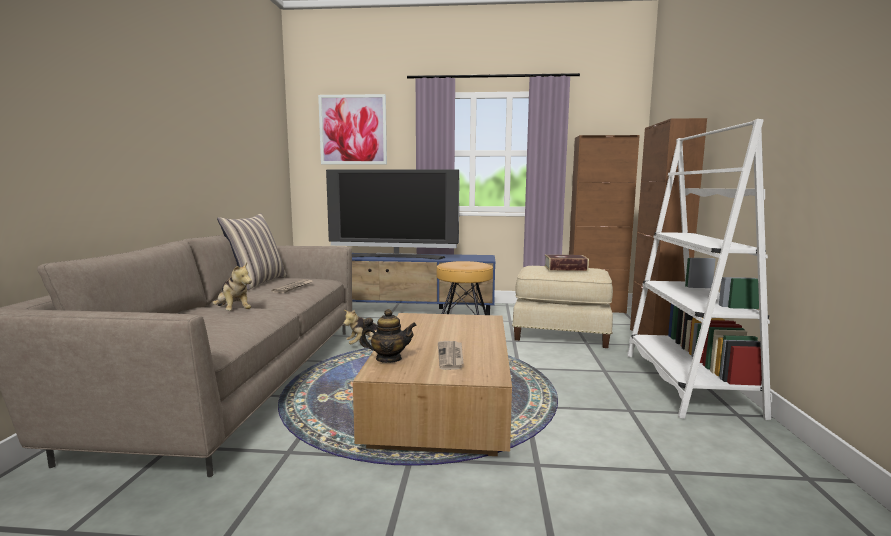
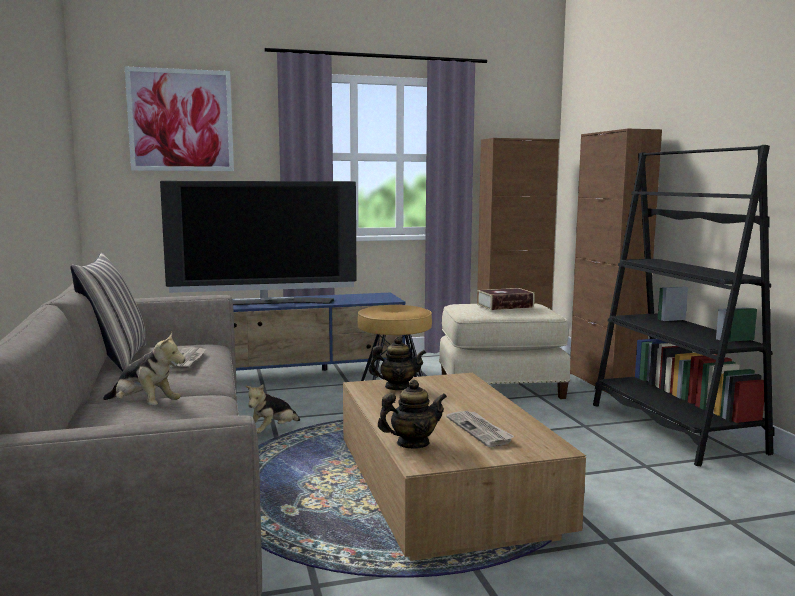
camera: 20 degrees left, 0 degrees up
(431, 320) = (397, 387): none -> teapot
(687, 383) = (674, 428): white bookcase -> black bookcase

